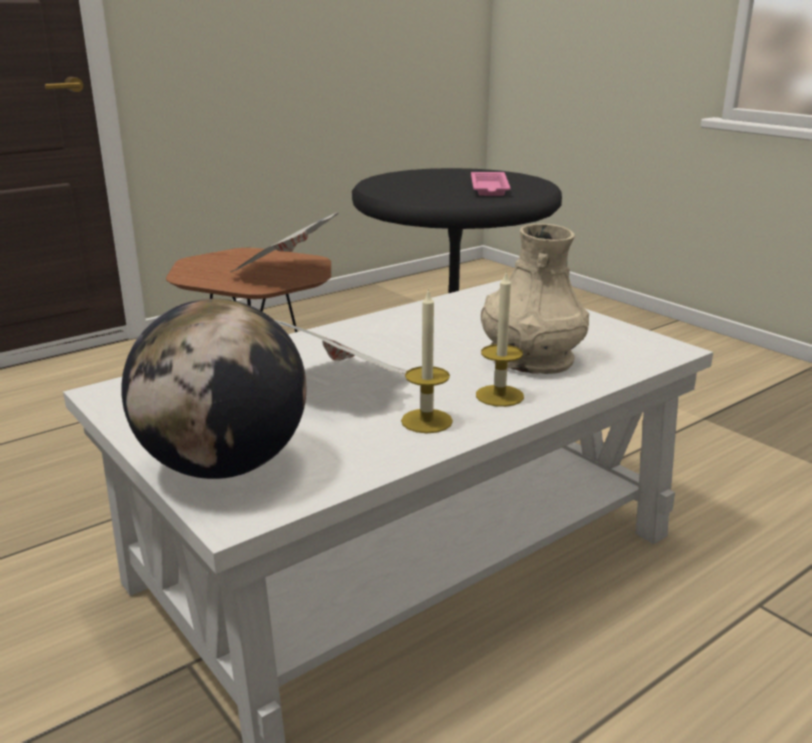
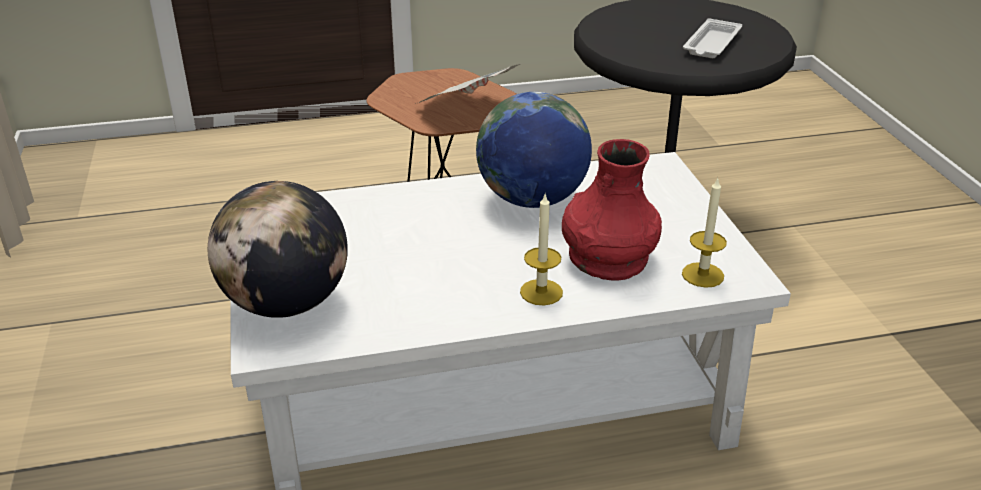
camera: 25 degrees right, 10 degrees up
(345, 385) = (429, 248): newspaper -> none
(410, 331) = (532, 199): none -> globe
(426, 421) = (460, 302): candle -> candle (703, 275)
(489, 189) = (711, 44): pink tray -> white tray
(531, 358) = (608, 257): beige vase -> red vase

